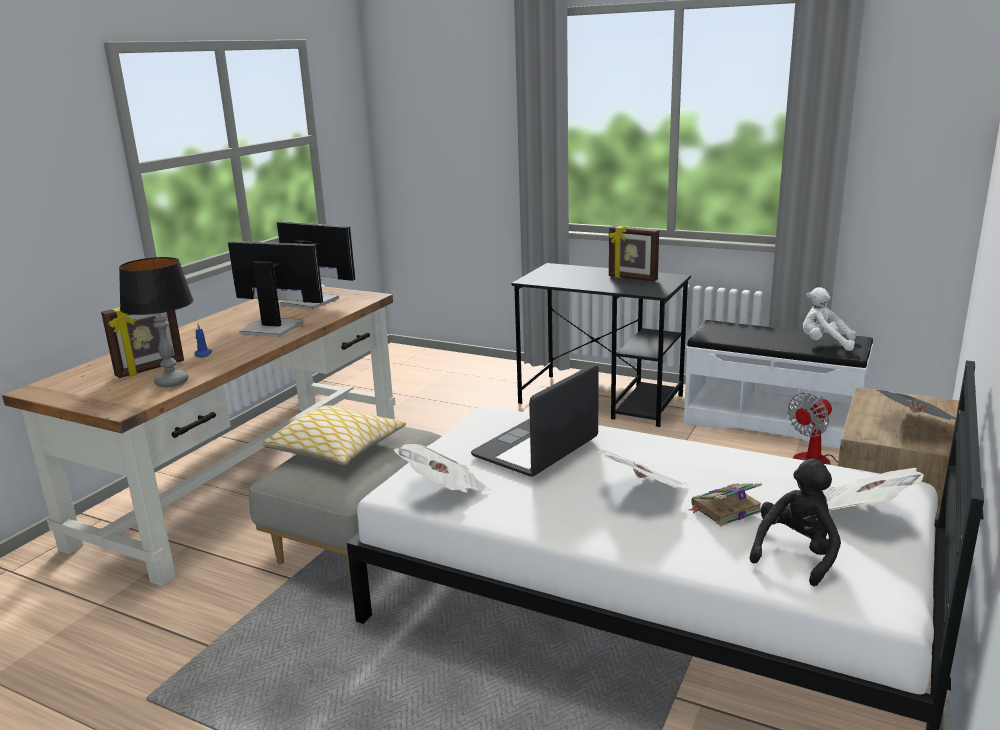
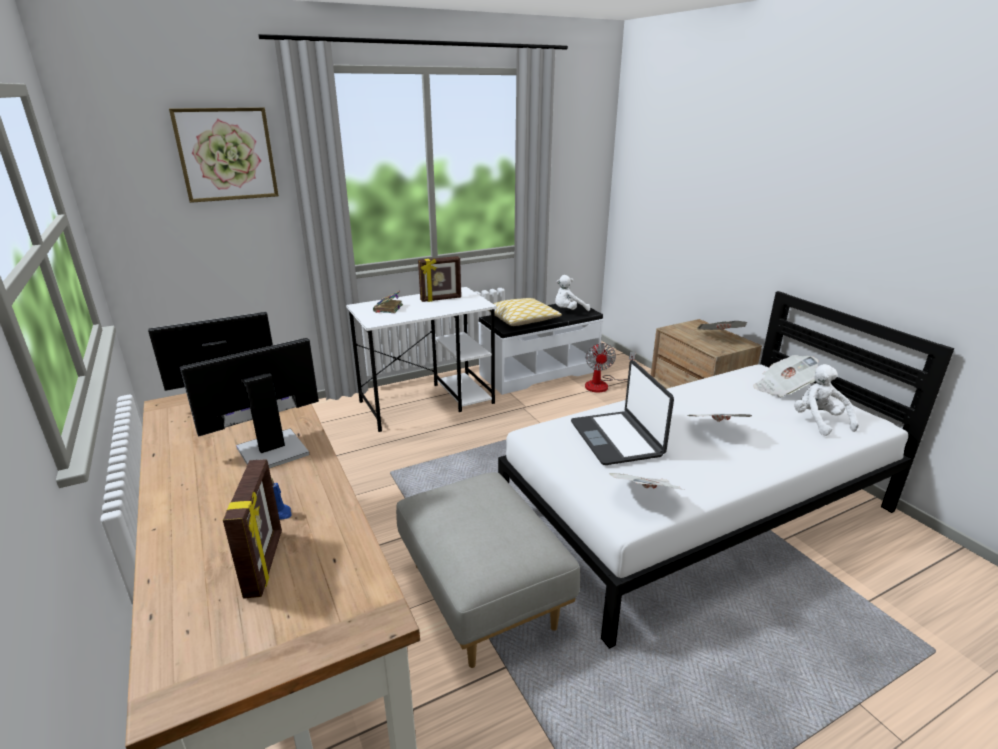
camera: 55 degrees left, 5 degrees up
(171, 382) = (340, 557): table lamp -> none
(337, 449) = (469, 527): pillow -> pillow (522, 320)
(473, 97) = (226, 154): none -> picture
(601, 399) = (428, 402): black desk -> white desk
(725, 509) = (758, 417): book -> book (388, 308)
(796, 554) = (818, 421): black plush toy -> white plush toy

